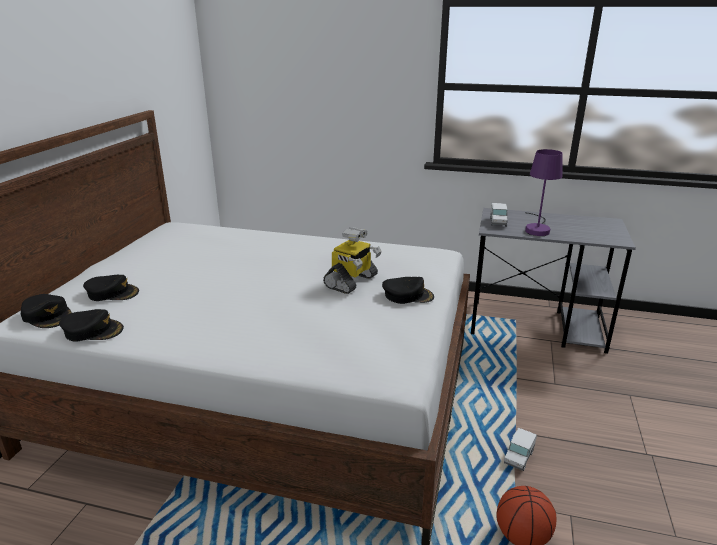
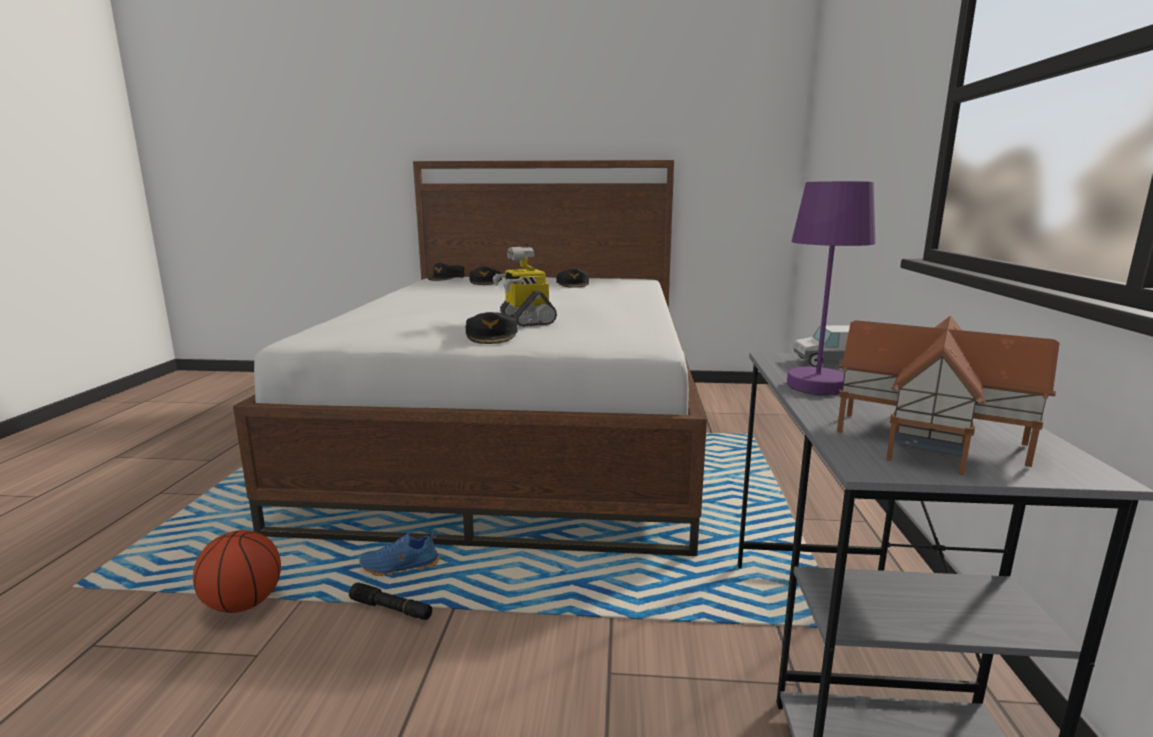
camera: 80 degrees right, 10 degrees down
(93, 330) = (423, 284): black cap -> black cap (573, 284)
(352, 282) = (525, 319): toy robot -> toy robot turned 45 degrees clockwise
(474, 457) = (400, 568): none -> blue shoe
(518, 457) = (391, 609): toy truck -> black flashlight
(594, 230) = (932, 439): none -> toy house

